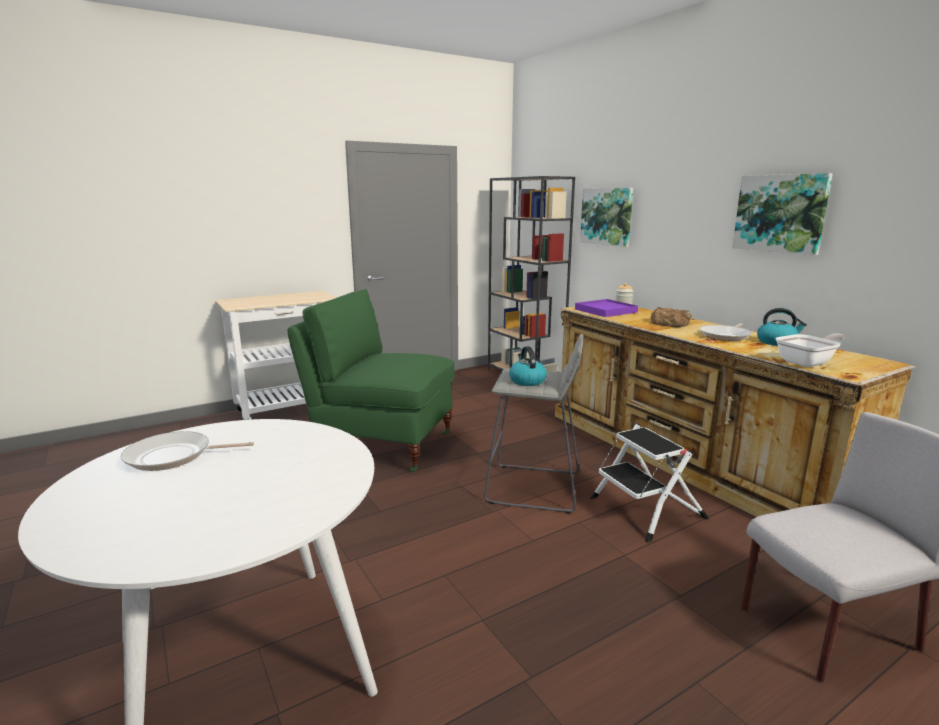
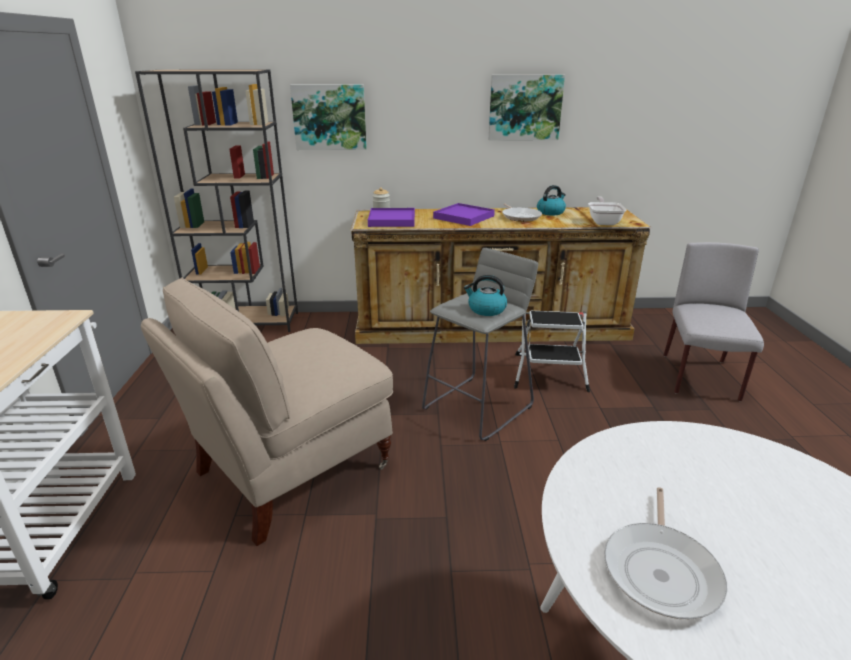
camera: 60 degrees left, 10 degrees up
(381, 445) = (290, 471): green chair -> beige chair
(670, 323) = (463, 217): bread -> purple tray

